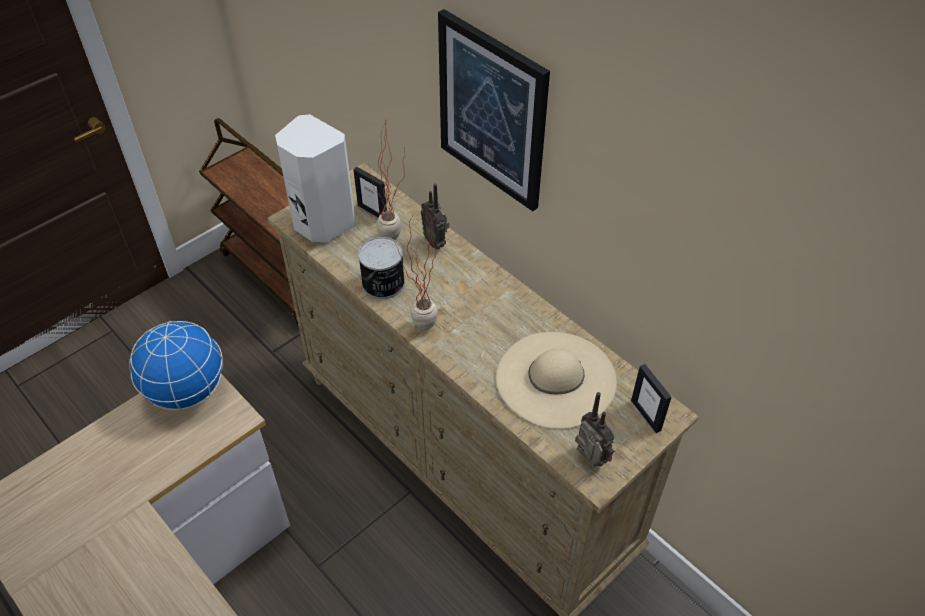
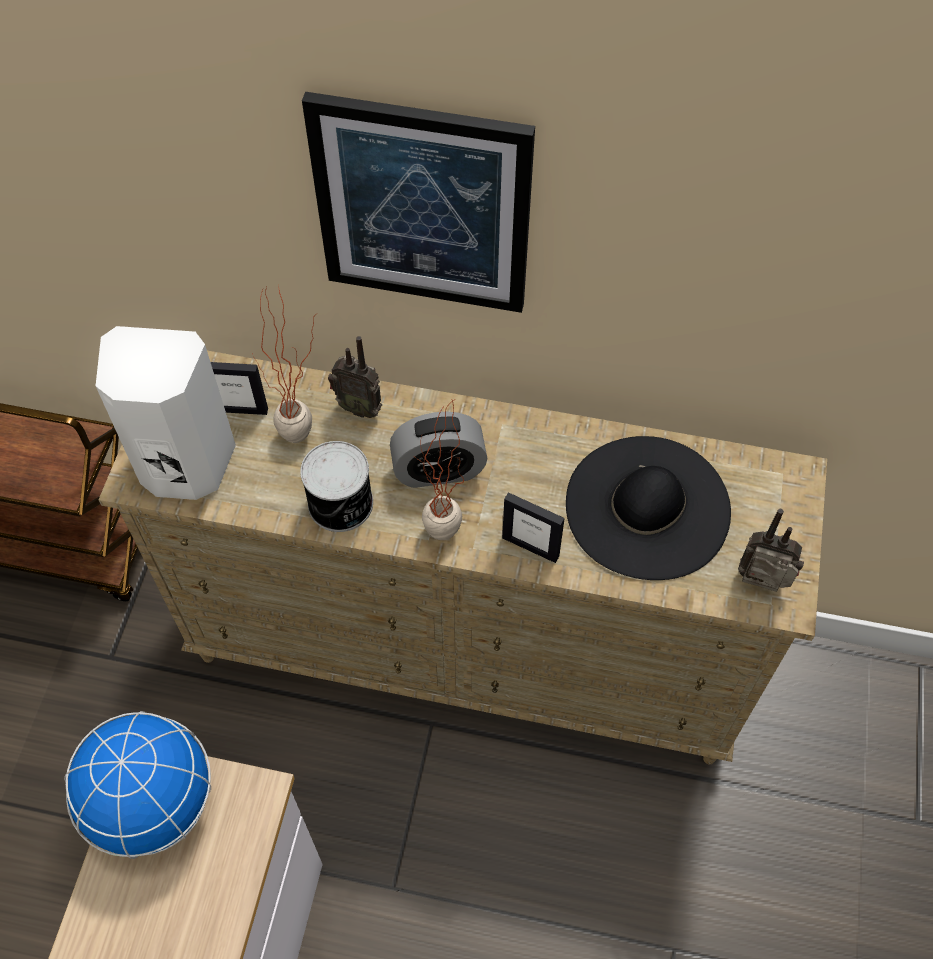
camera: 35 degrees left, 10 degrees up
(450, 295) = (439, 470): none -> alarm clock
(555, 379) = (647, 507): beige hat -> black hat
(646, 415) = (775, 491): picture frame -> picture frame (530, 546)

